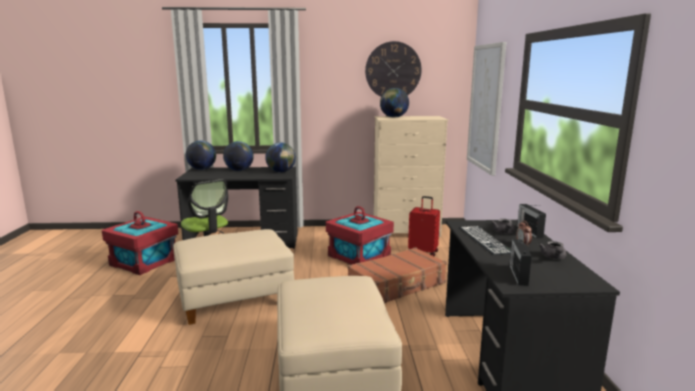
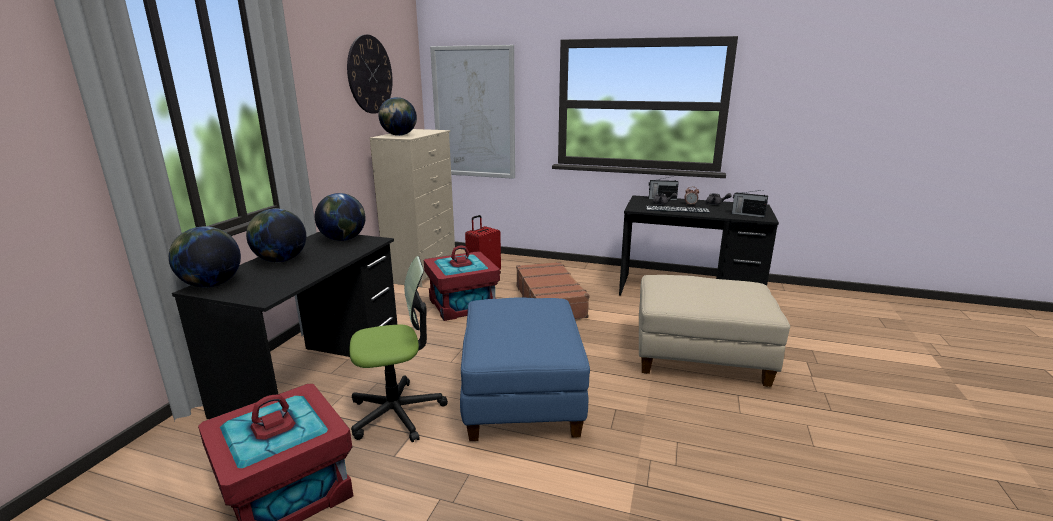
camera: 70 degrees left, 5 degrees up
(235, 298) = (520, 397): beige ottoman -> blue ottoman

